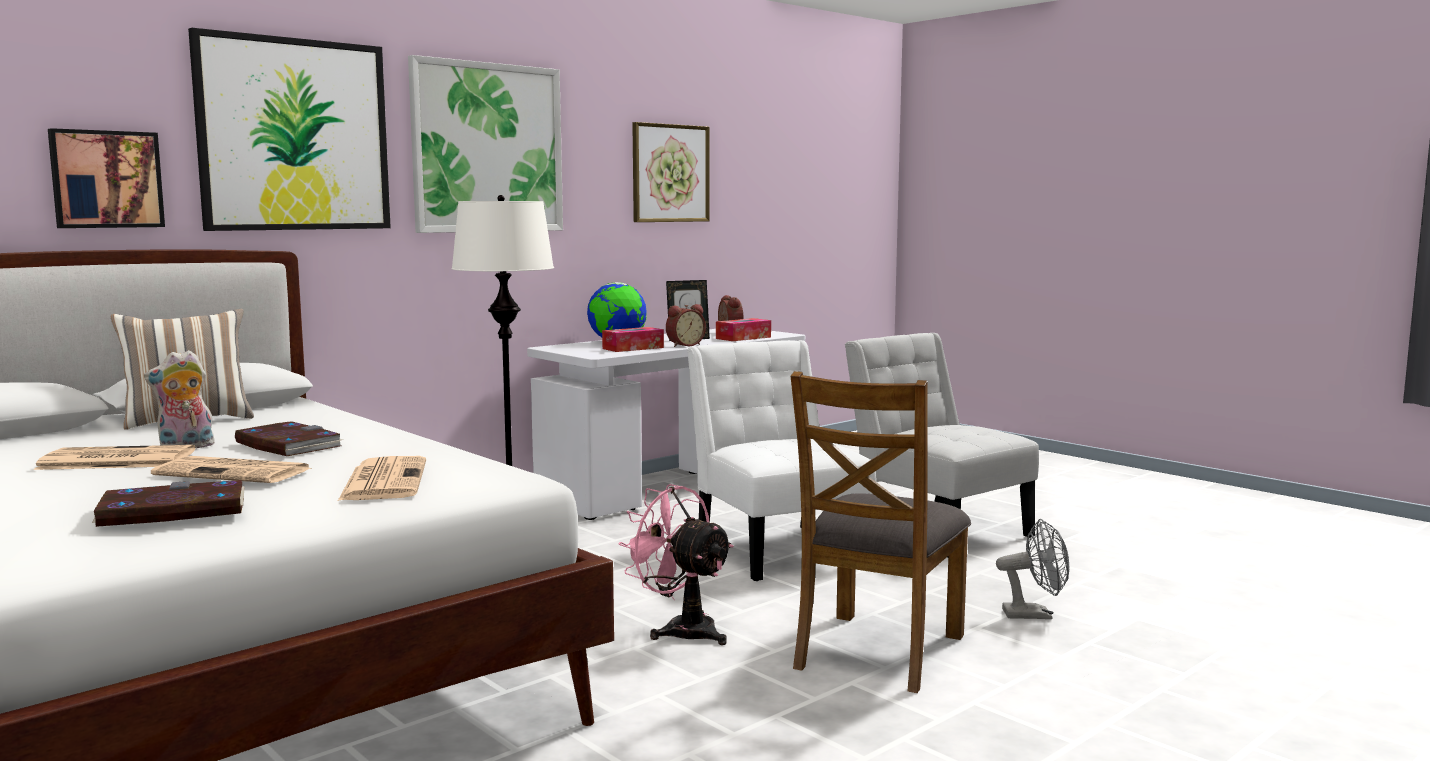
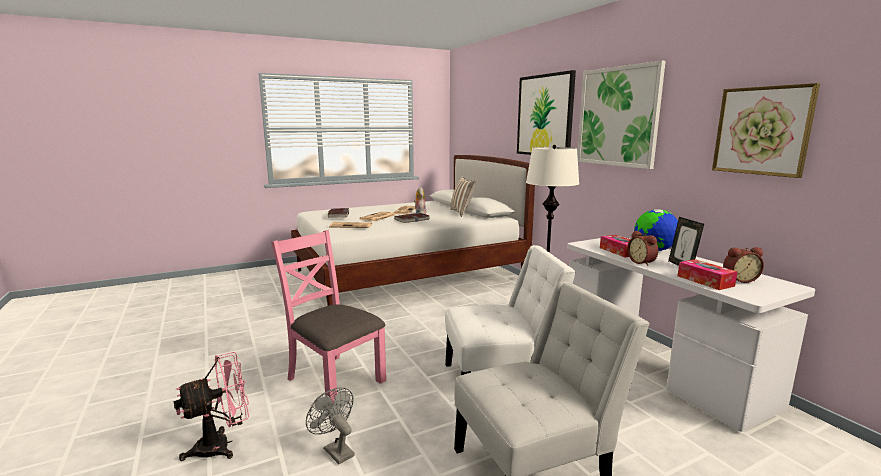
camera: 105 degrees right, 5 degrees up
(106, 179) = (502, 134): picture -> none
(681, 629) = (395, 339): pink fan -> pink fan (222, 445)
(877, 651) = (334, 380): brown chair -> pink chair
(1035, 614) = (335, 450): grey fan -> grey fan turned 120 degrees clockwise

